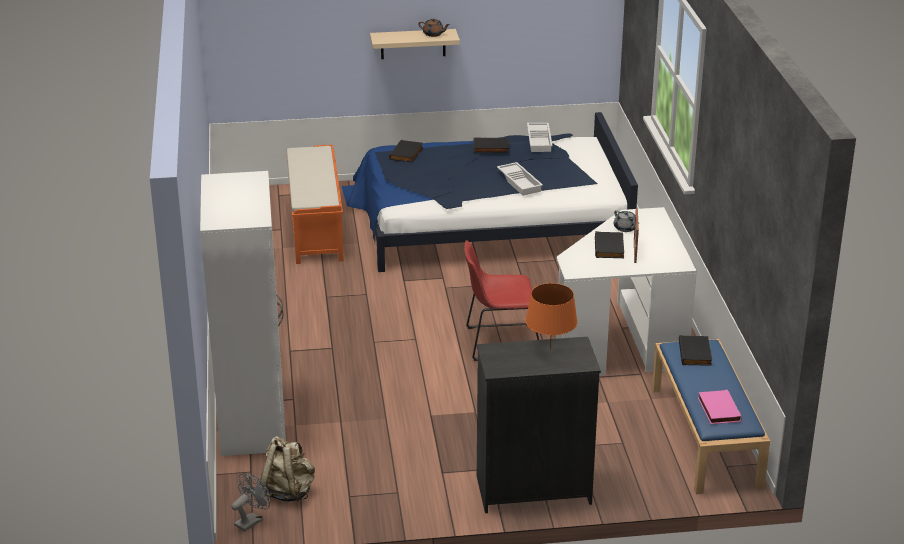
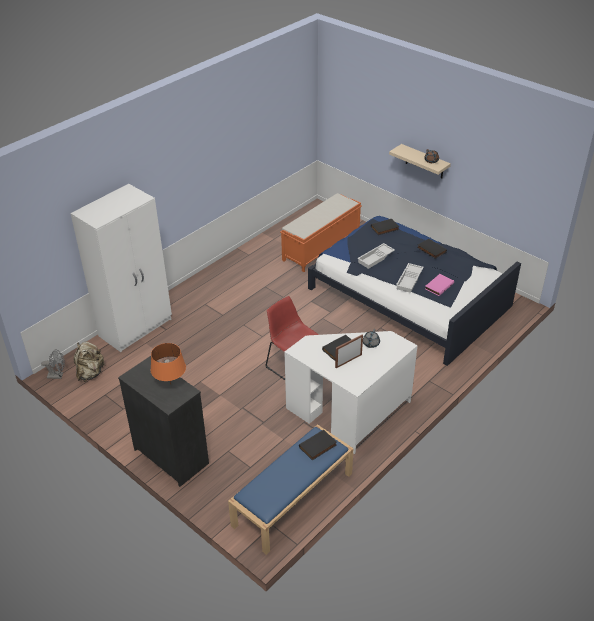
camera: 50 degrees right, 10 degrees up
(540, 140) = (466, 261): white tray -> white tray (376, 258)
(717, 409) = (266, 488): pink book -> pink book (438, 286)

